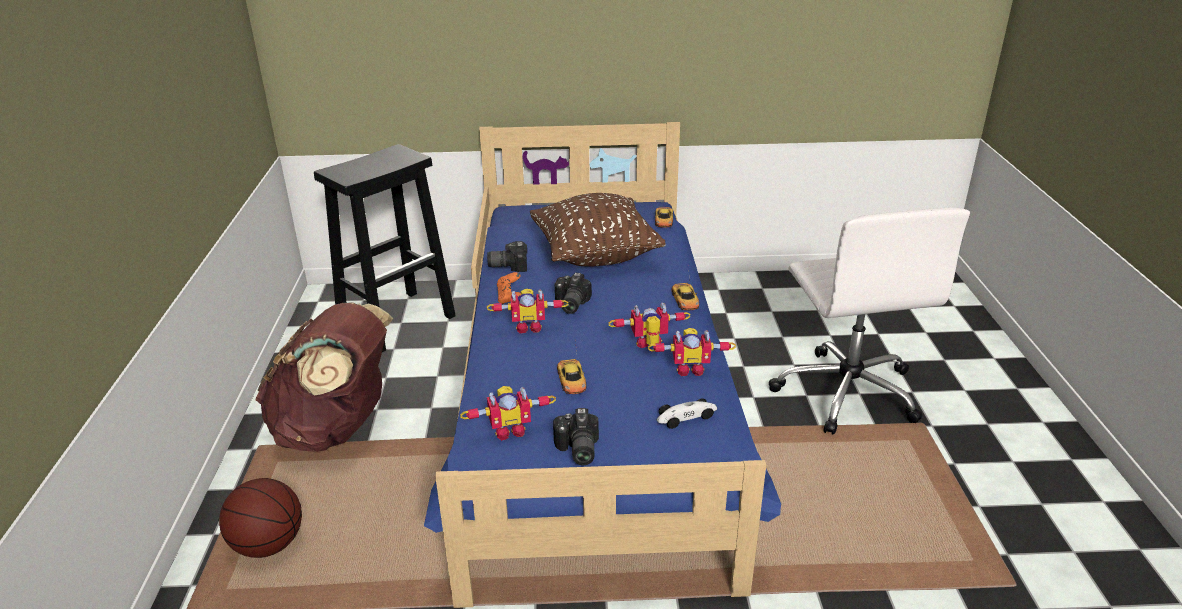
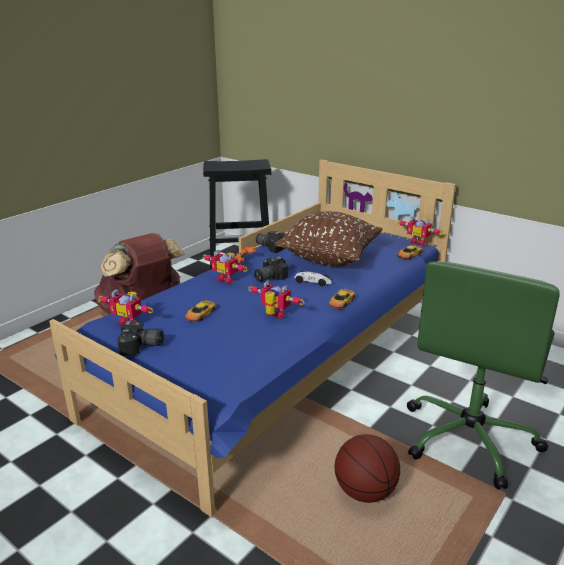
camera: 40 degrees right, 5 degrees down
(269, 545) = (47, 348): basketball -> basketball (365, 492)
(576, 450) = (141, 347): camera -> camera turned 120 degrees counterclockwise
(687, 417) = (226, 362): toy car -> toy car (313, 282)
(689, 369) = (275, 338): toy robot -> toy robot (419, 242)
(846, 391) = (470, 438): white office chair -> green office chair

